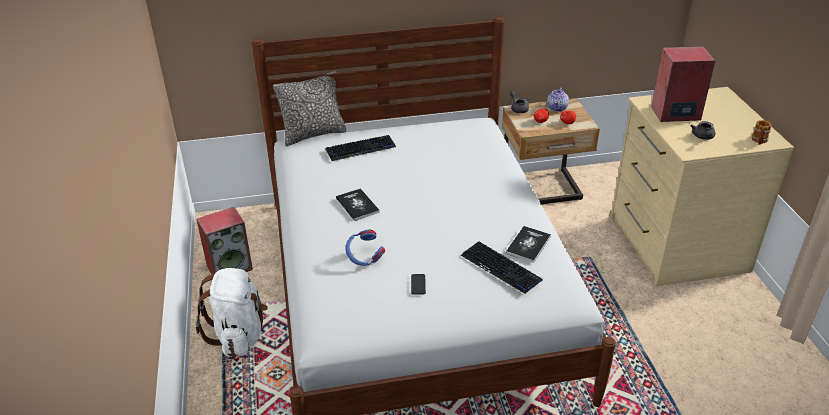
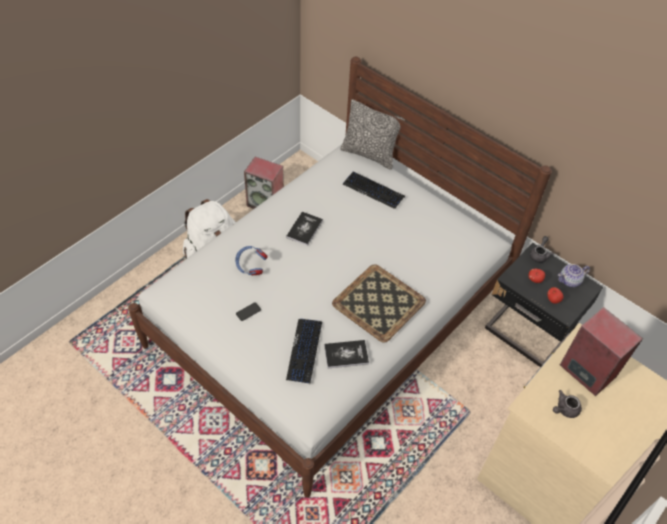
camera: 50 degrees right, 15 degrees up
(490, 201) = (379, 303): none -> tray
(542, 190) = (526, 334): beige nightstand -> black nightstand
(759, 141) = (604, 459): mug -> none

